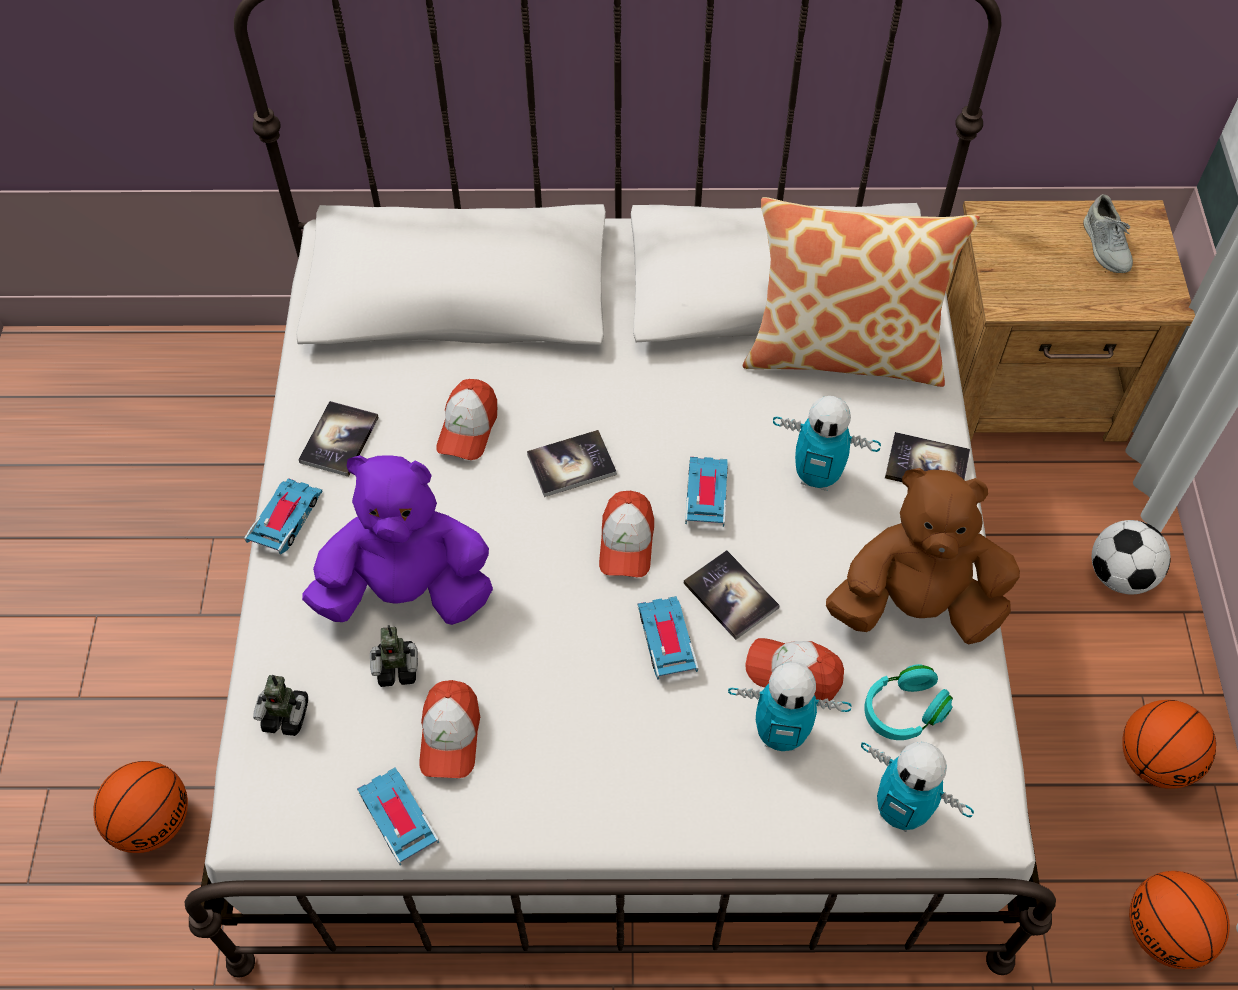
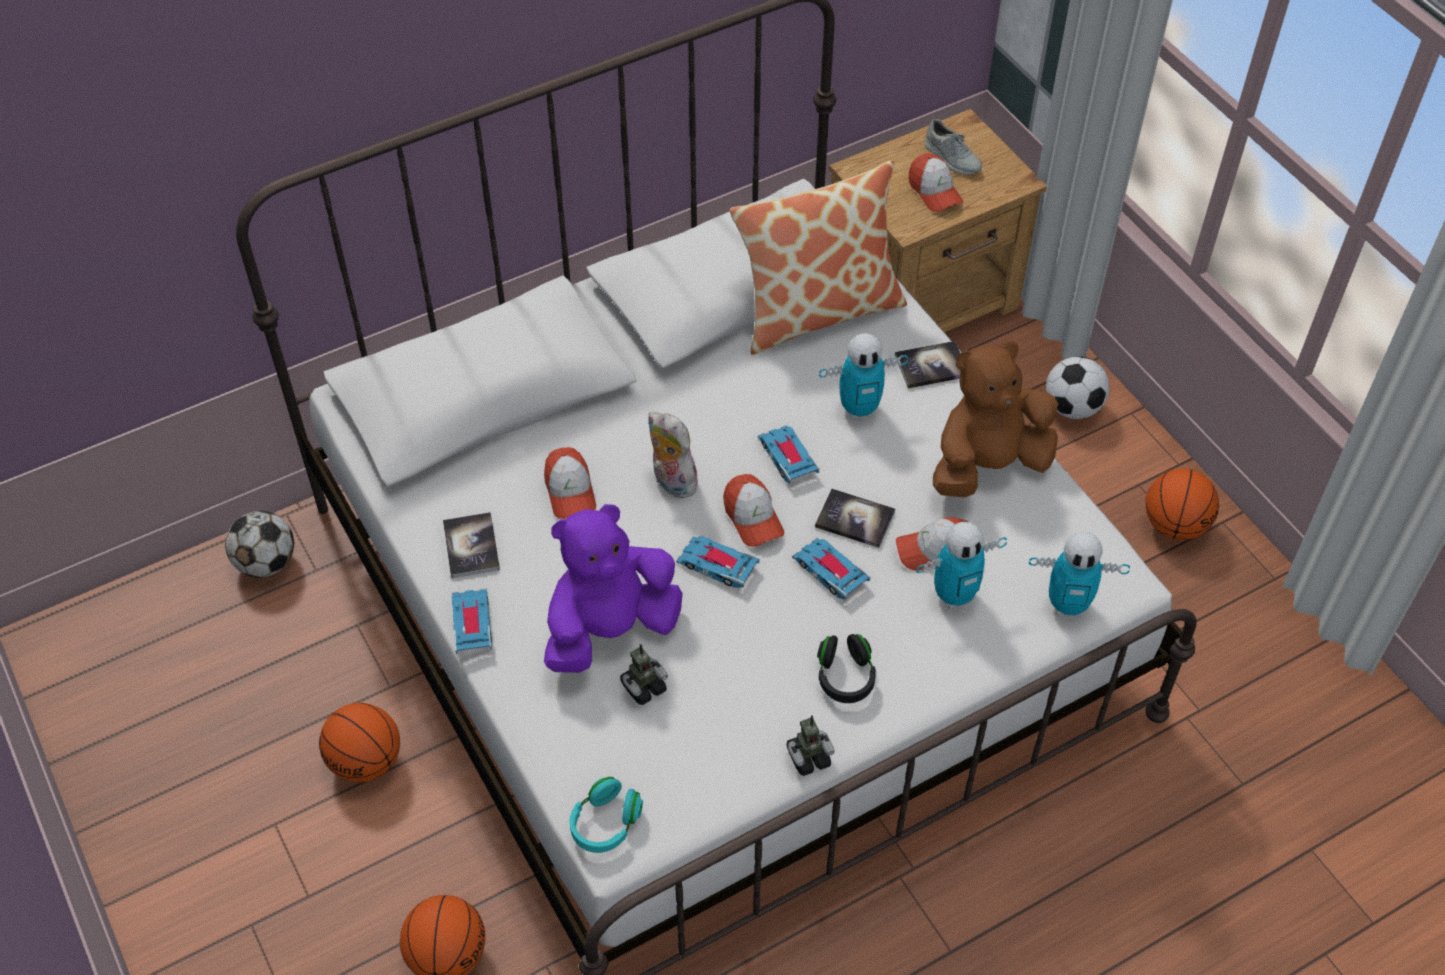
camera: 30 degrees left, 5 degrees down
(248, 369) = (266, 563): none -> football
(286, 715) = (582, 762): toy robot -> toy robot (808, 757)
(398, 817) = (721, 788): toy car -> toy car (717, 565)
(450, 736) = (719, 714): cap -> cap (934, 191)
(571, 464) = (671, 481): book -> plush toy
(603, 764) = (845, 677): none -> black headphones
(903, 711) = (1026, 539): turquoise headphones -> turquoise headphones (605, 824)
(1164, 933) = (1251, 638): basketball -> basketball (367, 761)

